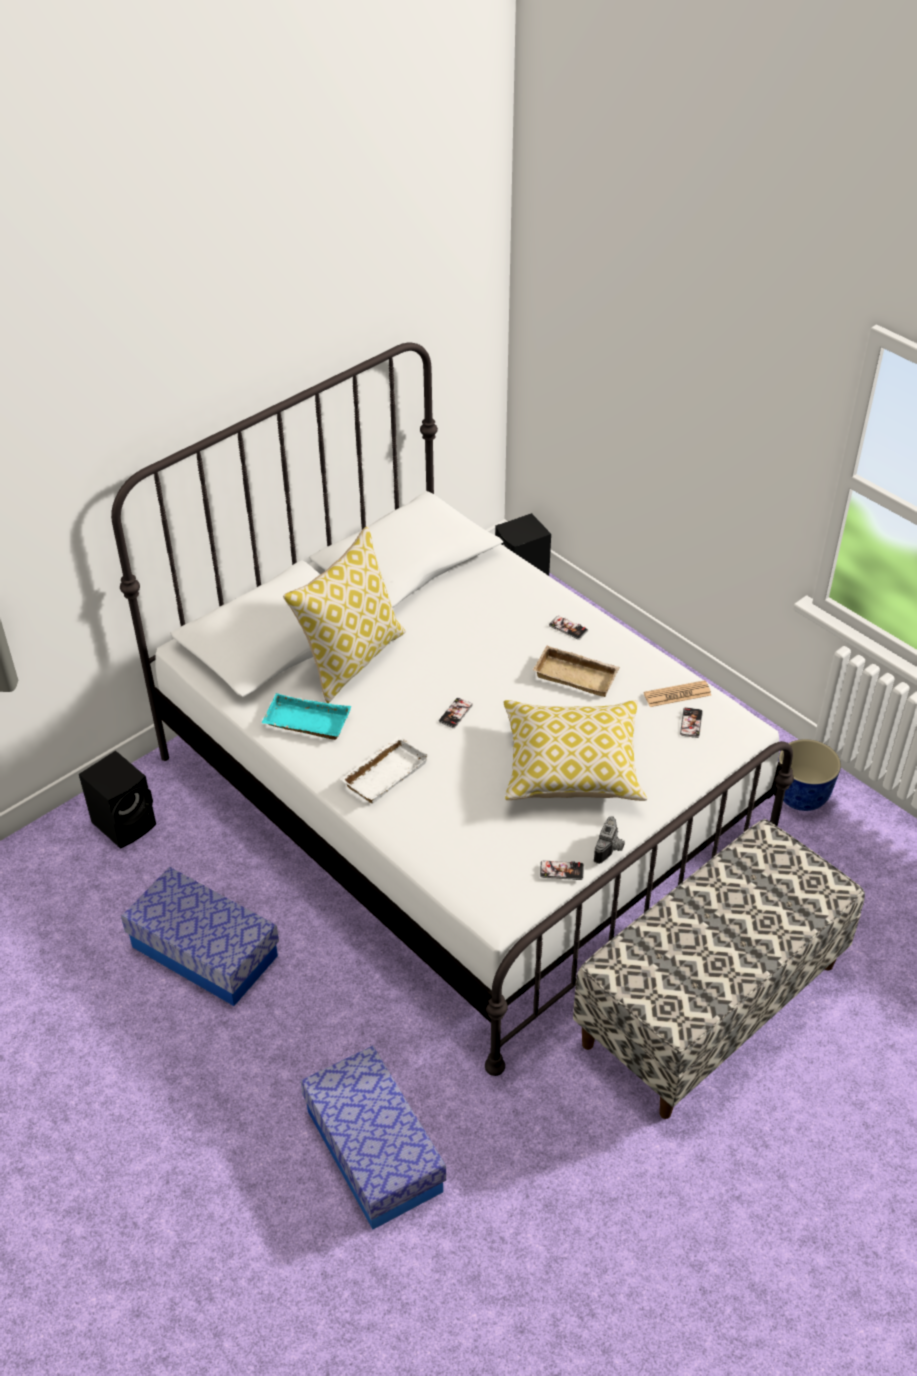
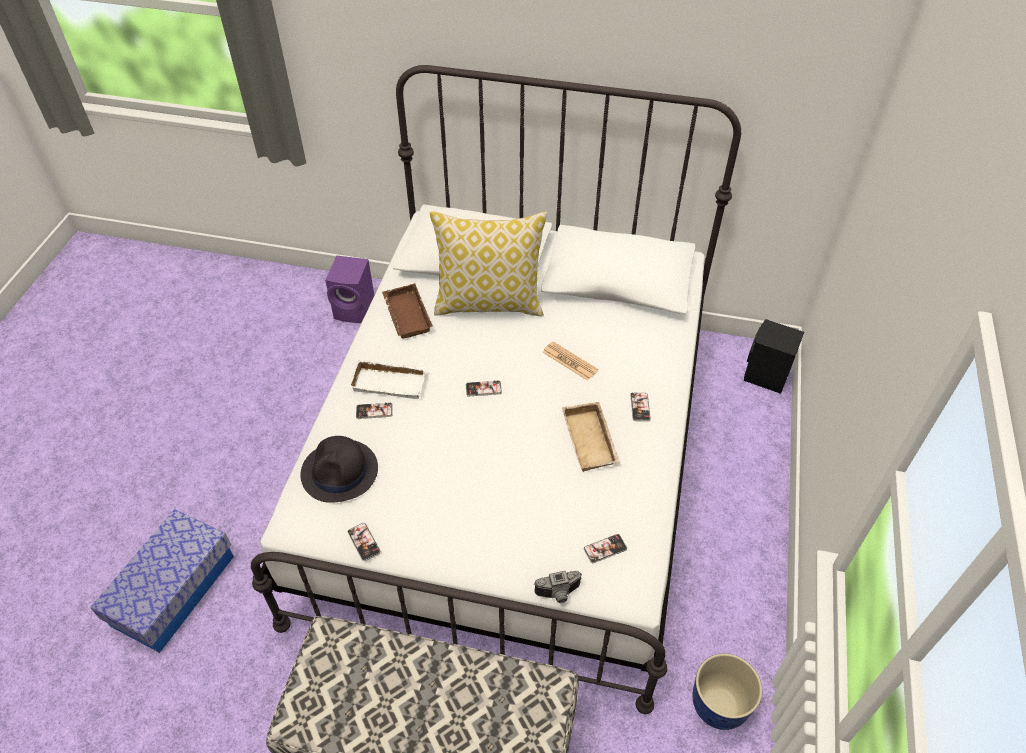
camera: 55 degrees right, 5 degrees up
(126, 823) = (356, 309): black speaker -> purple speaker
(205, 951) = (282, 406): storage box -> none
(305, 723) = (405, 315): turquoise tray -> brown tray
(411, 800) = (374, 411): none -> phone
(465, 856) = (340, 472): none -> black hat
(572, 766) = (486, 490): pillow -> none
(611, 849) = (411, 564): camera -> camera (559, 594)
(677, 694) = (631, 521): newspaper -> newspaper (570, 361)

